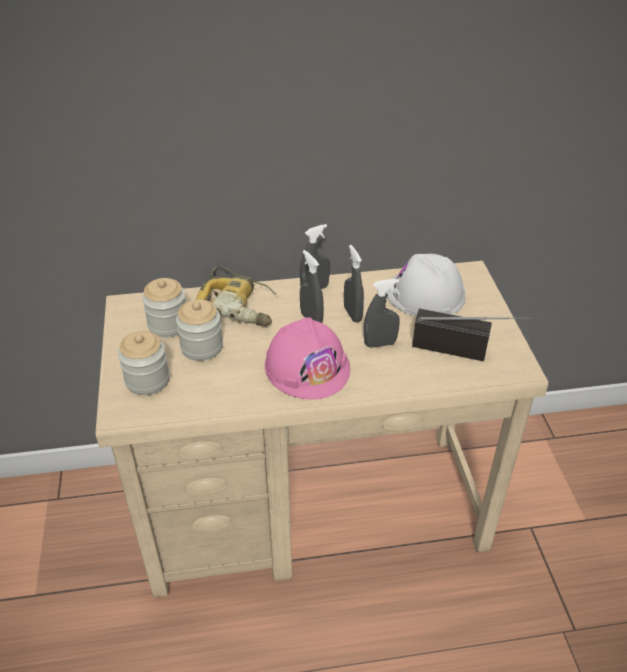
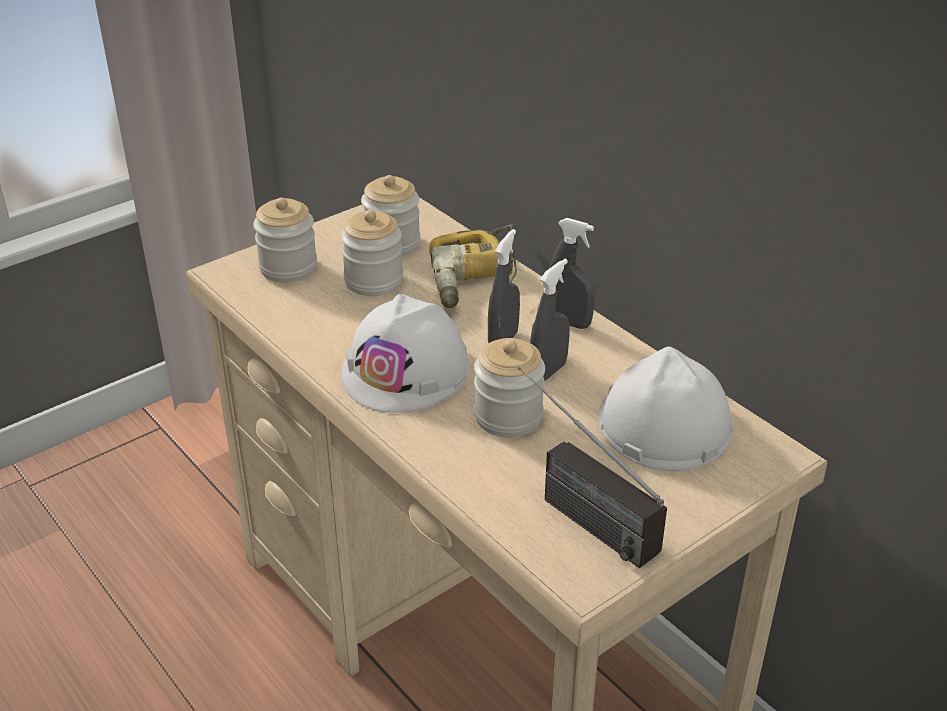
camera: 60 degrees right, 5 degrees down
(307, 367) = (406, 370): pink hard hat -> white hard hat
(380, 344) = (508, 416): grey spray bottle -> jar
(468, 351) = (573, 509): radio -> radio turned 150 degrees clockwise

